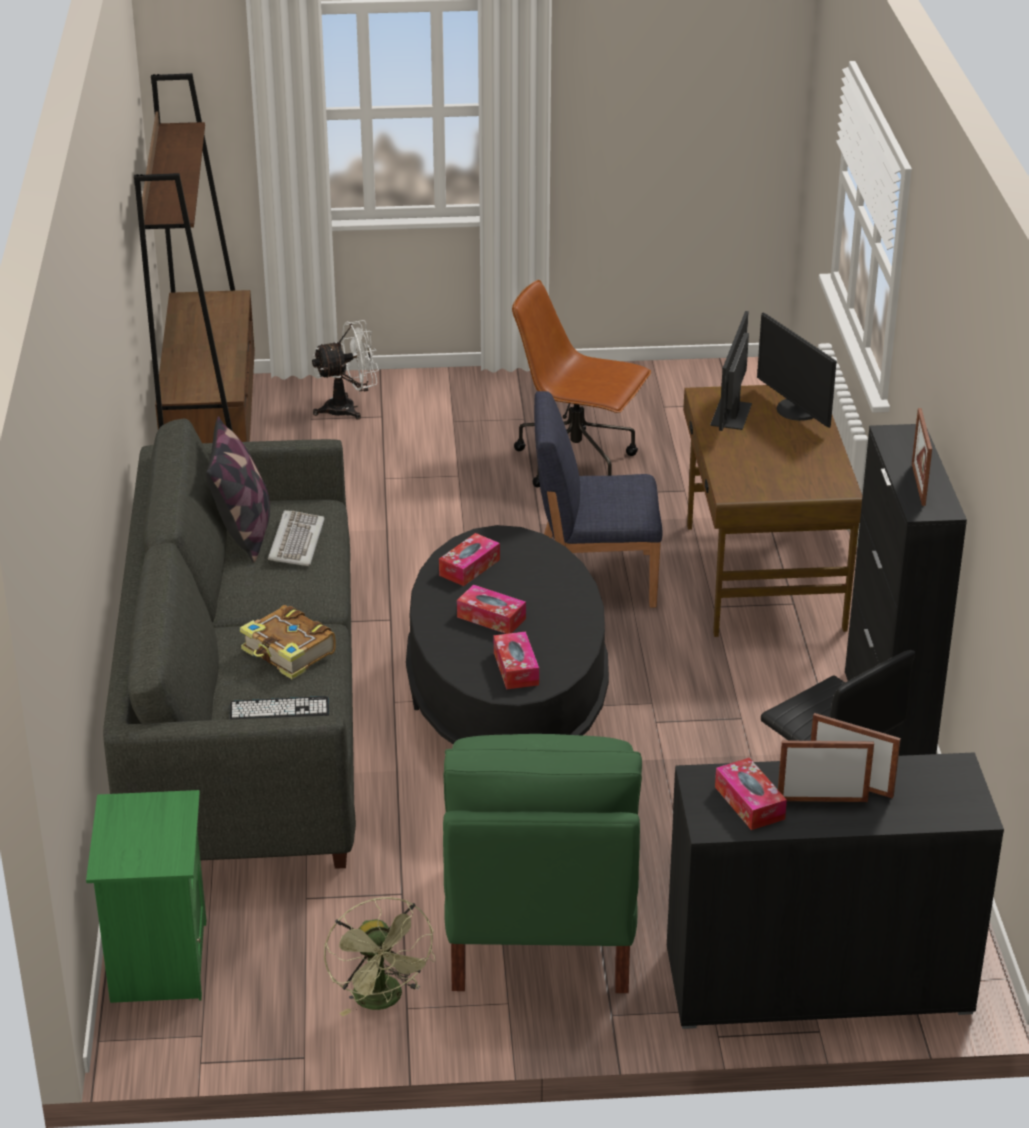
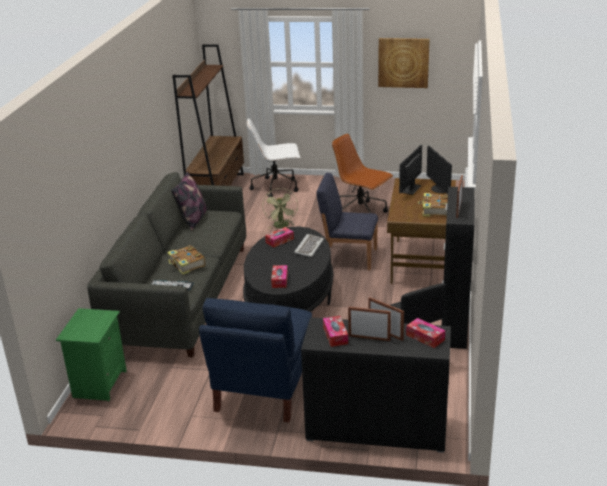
camera: 15 degrees right, 5 degrees down
(295, 541) = (211, 225): keyboard -> keyboard (308, 247)
(348, 408) = (276, 187): white fan -> white office chair
(383, 1001) = (182, 411): green fan -> green fan (282, 226)
(491, 618) = (279, 260): tissue box -> tissue box (425, 337)
(540, 925) = (263, 389): green armchair -> blue armchair
(642, 98) = (403, 62): none -> picture
(807, 466) = (434, 210): none -> book

